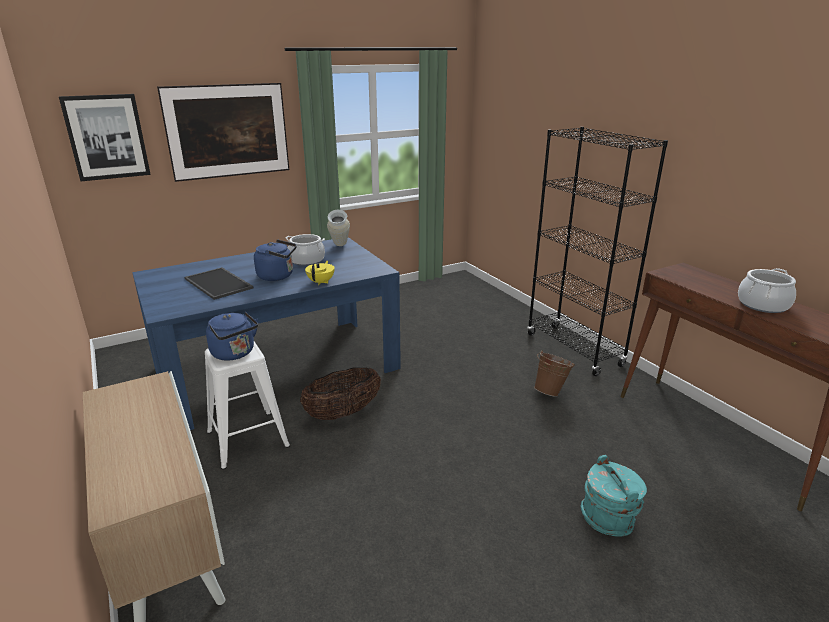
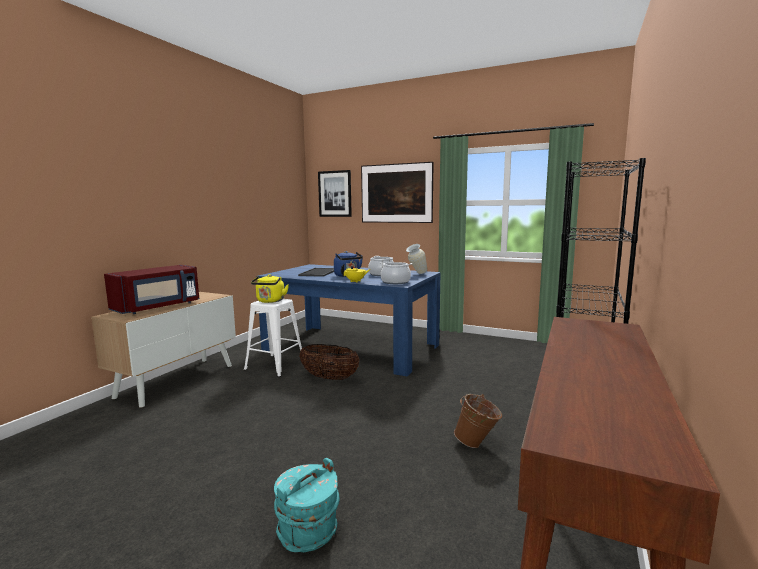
camera: 55 degrees right, 15 degrees down
(142, 448) = (158, 307): none -> red microwave
(235, 354) = (270, 301): blue kettle -> yellow kettle
(762, 305) = (592, 368): cooking pot -> cooking pot (395, 282)

